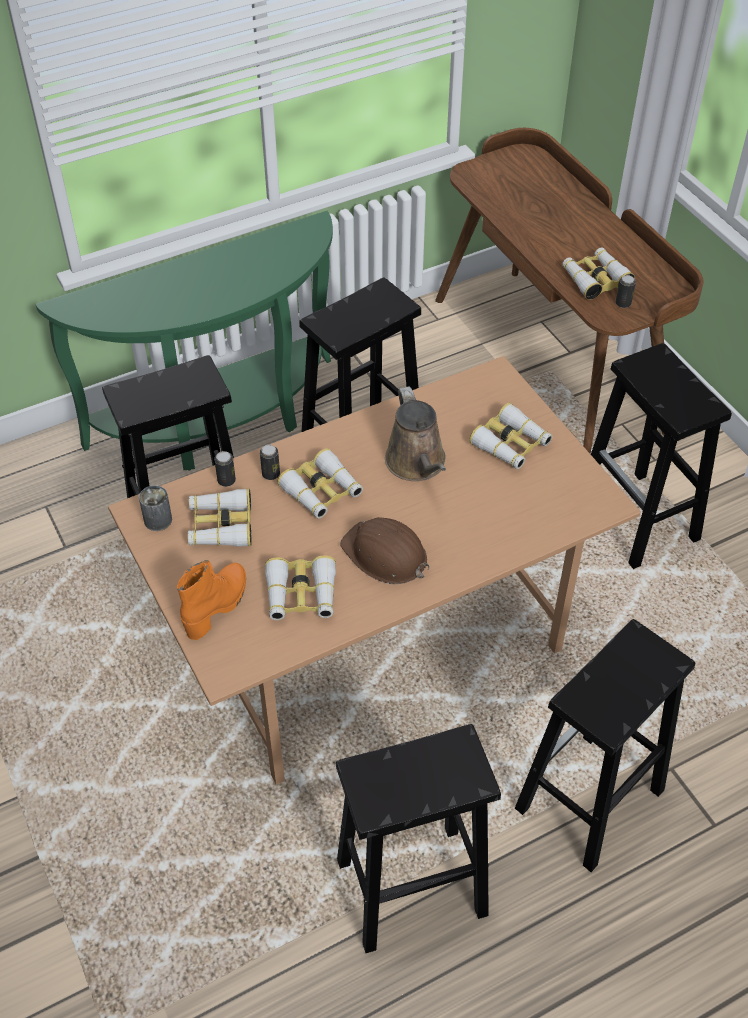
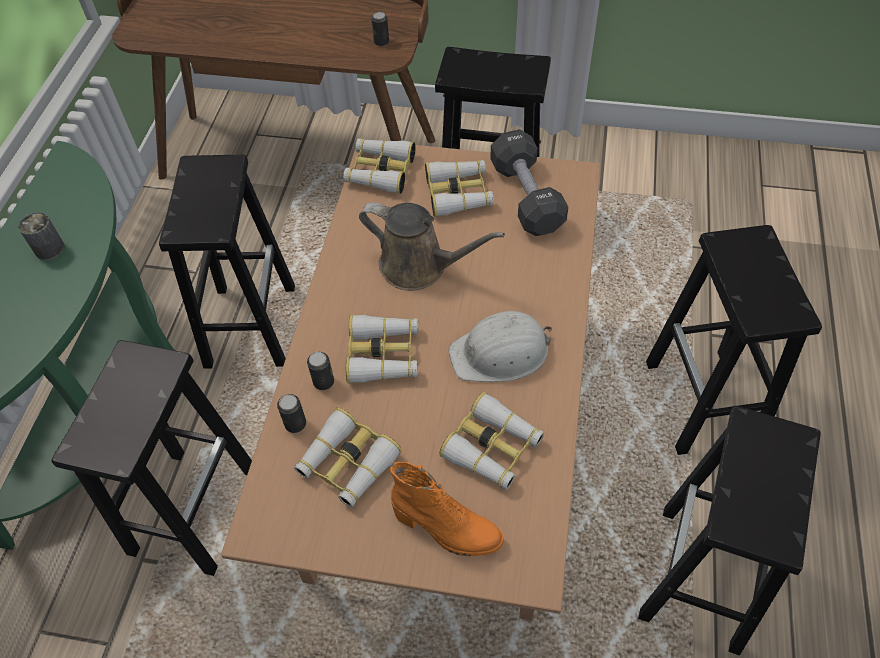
camera: 50 degrees left, 5 degrees up
(158, 520) = (287, 517): can -> can (49, 249)
(217, 606) = (446, 529): orange boot -> orange boot turned 135 degrees clockwise
(385, 555) = (501, 353): brown hard hat -> white hard hat
(551, 486) = (526, 197): none -> black dumbbell
(595, 279) = (339, 40): binoculars -> binoculars (380, 171)

